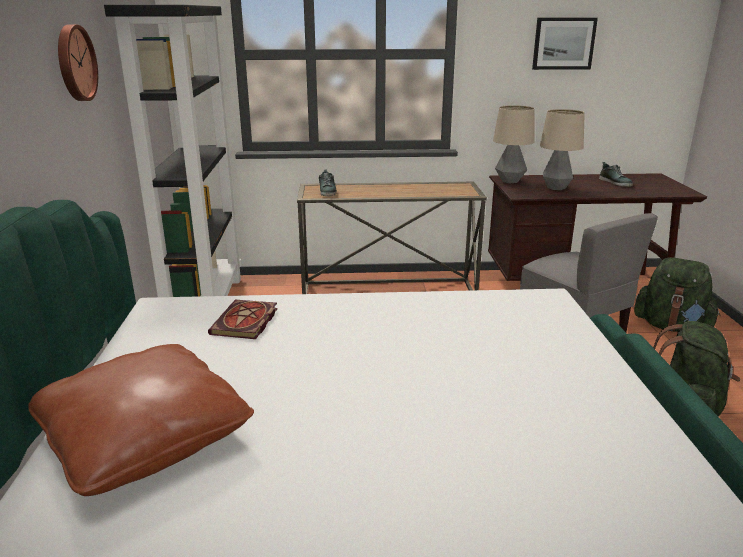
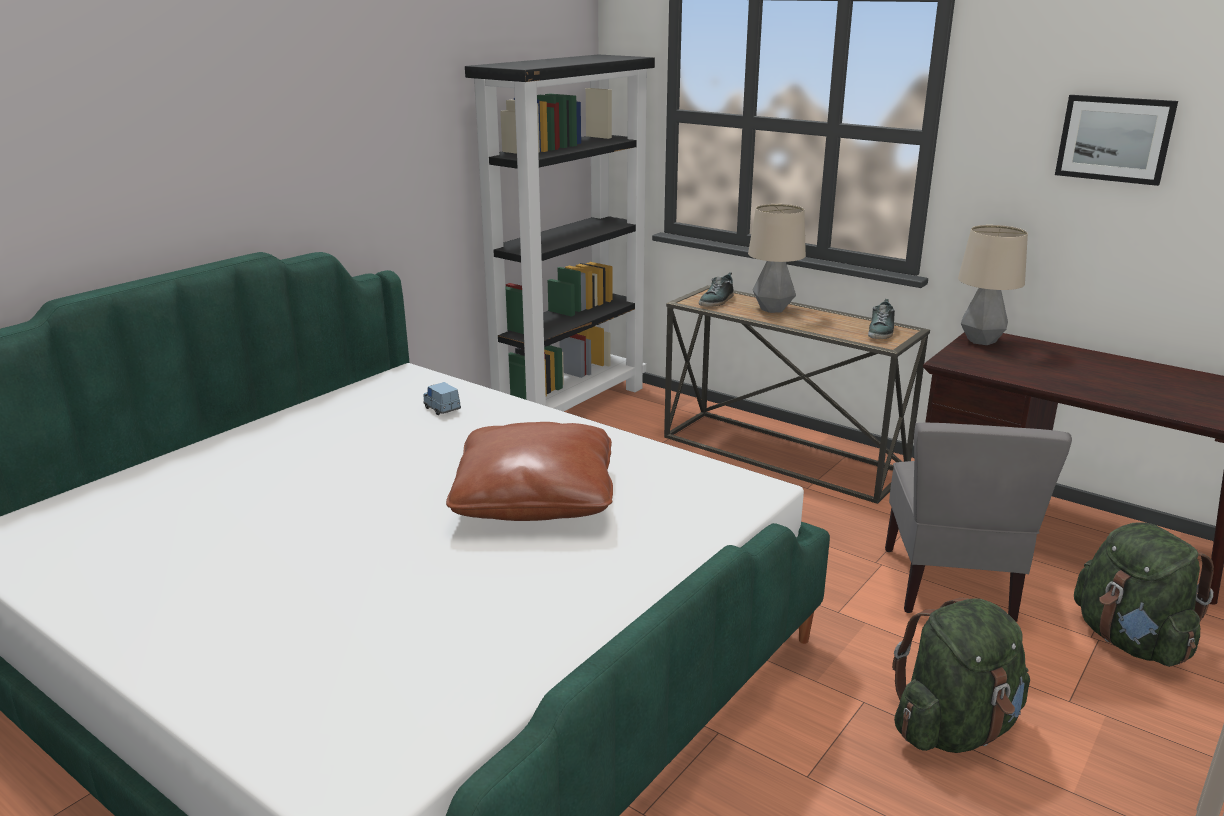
camera: 40 degrees right, 0 degrees up
(74, 63) = (399, 126): wall clock -> none
(145, 438) = (250, 462): brown pillow -> brown pillow (535, 498)
(245, 323) = (442, 409): book -> blue toy car
(556, 188) = (1030, 366): table lamp -> table lamp (773, 309)
(615, 182) = (1156, 382): shoe -> shoe (881, 331)

